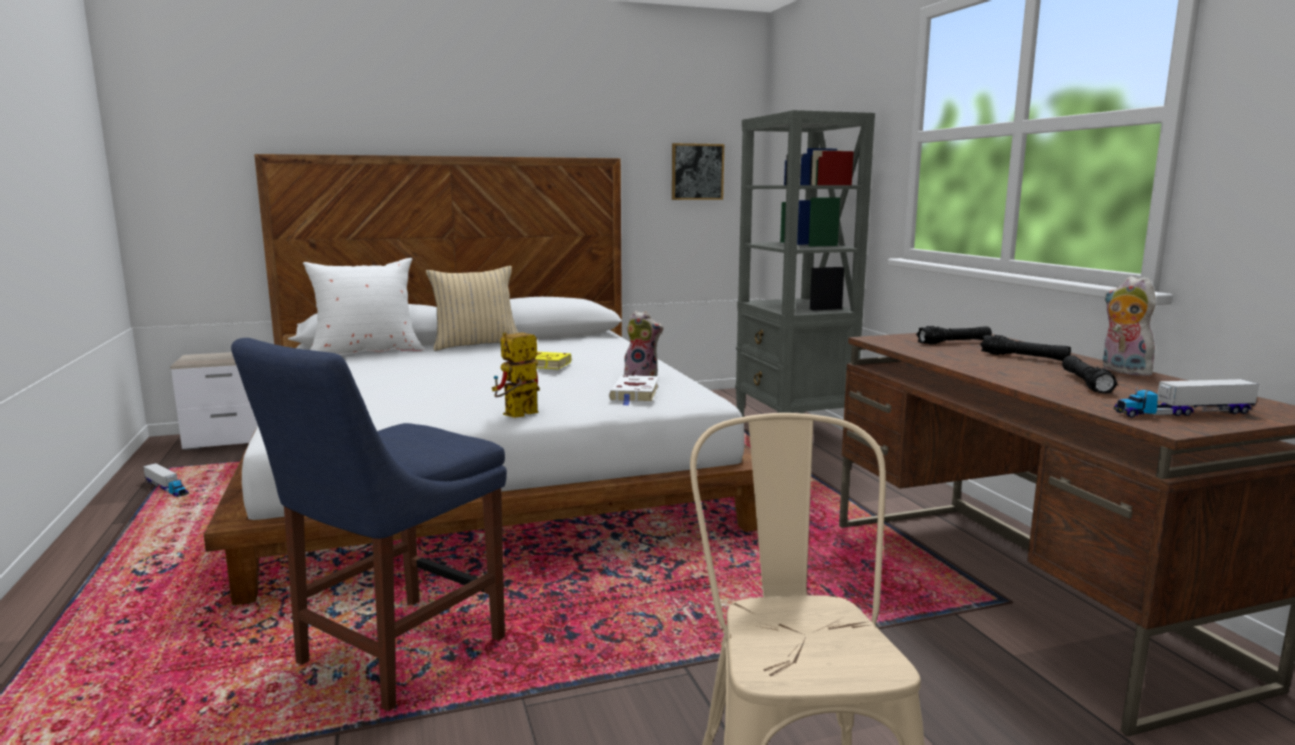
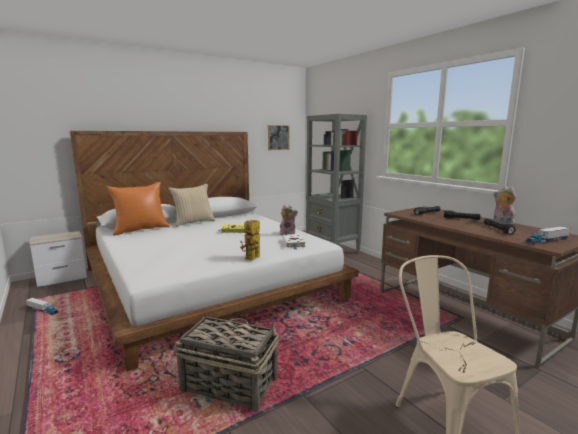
camera: 15 degrees left, 0 degrees up
(366, 352) = (140, 229): white pillow -> orange pillow
(393, 655) = (228, 384): blue chair -> basket

